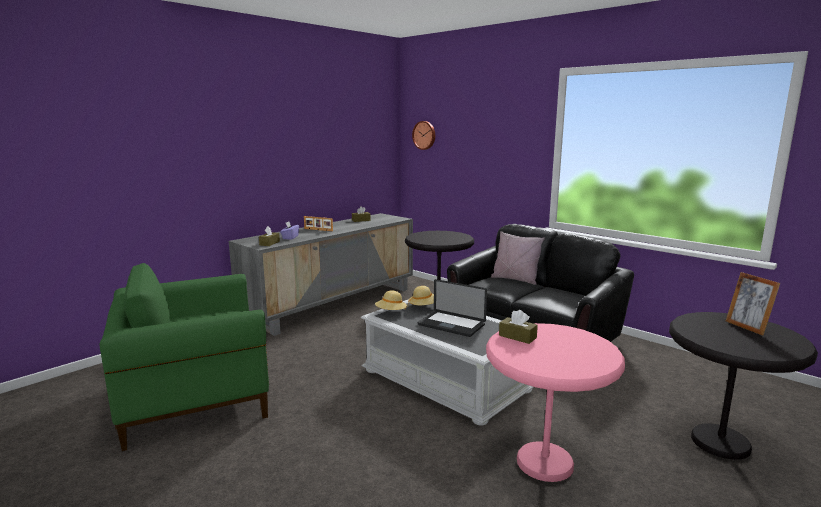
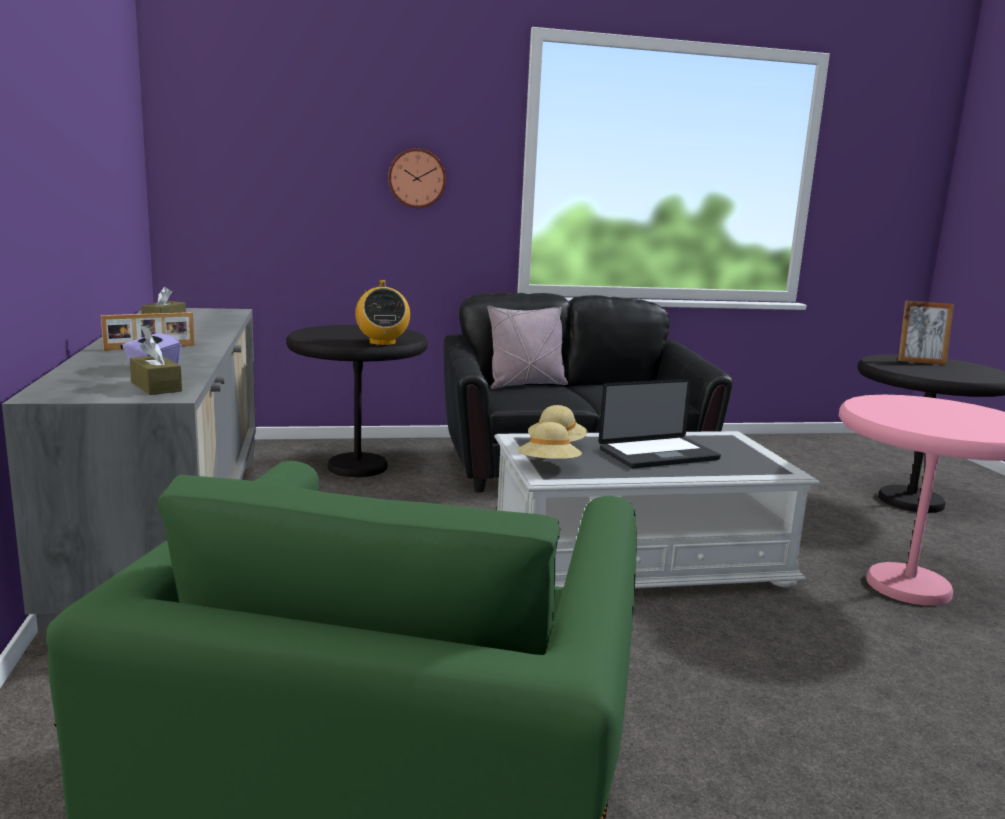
camera: 55 degrees left, 0 degrees up
(424, 135) = (224, 128): wall clock -> wall clock (416, 178)
(434, 242) = (382, 343): none -> radio
(517, 336) = (892, 416): brown tissue box -> none

